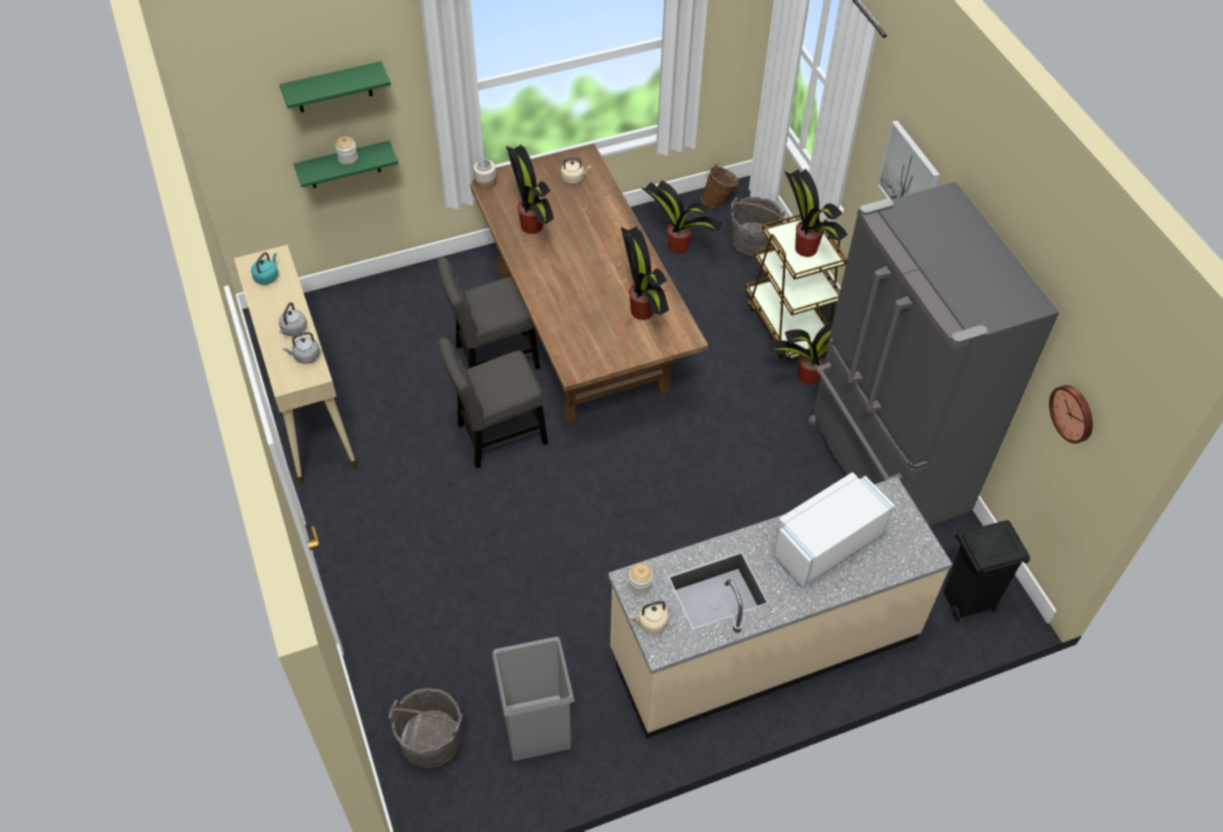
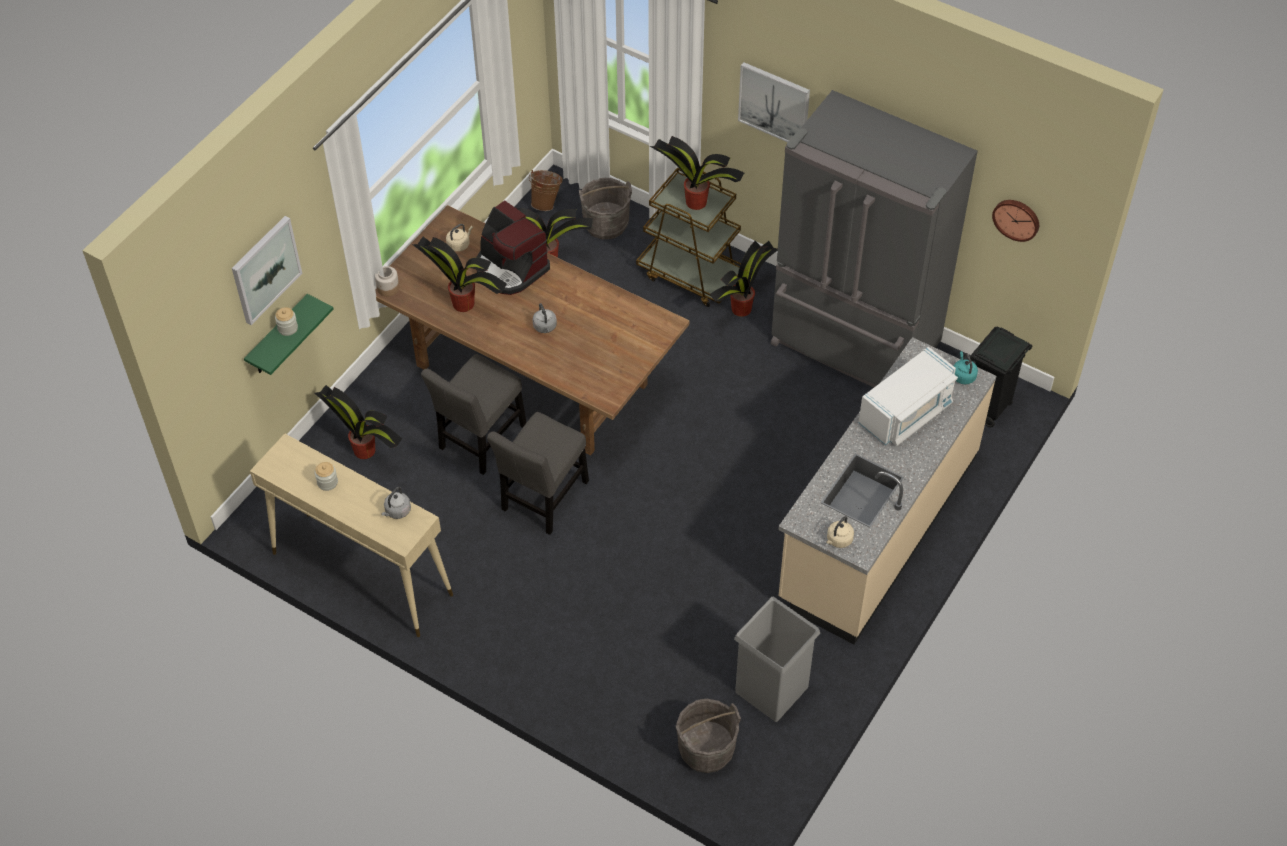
camera: 35 degrees left, 0 degrees up
(267, 276) = (296, 469): turquoise kettle -> turquoise kettle (963, 375)
(293, 330) = (364, 497): grey kettle -> grey kettle (545, 327)
(333, 88) = (265, 269): green shelf -> picture
(596, 219) = (510, 268): none -> coffee machine
(640, 585) = (808, 520): jar -> jar (327, 482)
(642, 312) = (617, 323): potted plant -> potted plant (365, 451)
(827, 544) = (906, 413): white microwave -> white microwave turned 150 degrees counterclockwise

